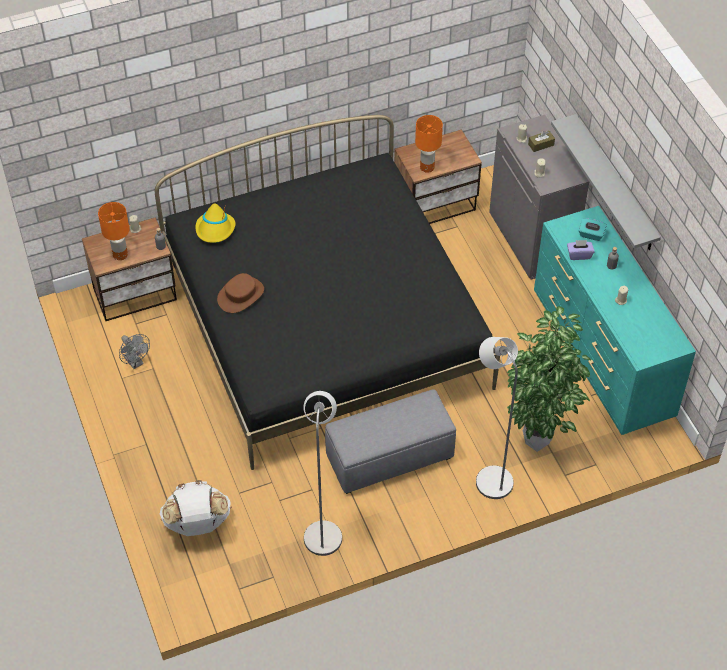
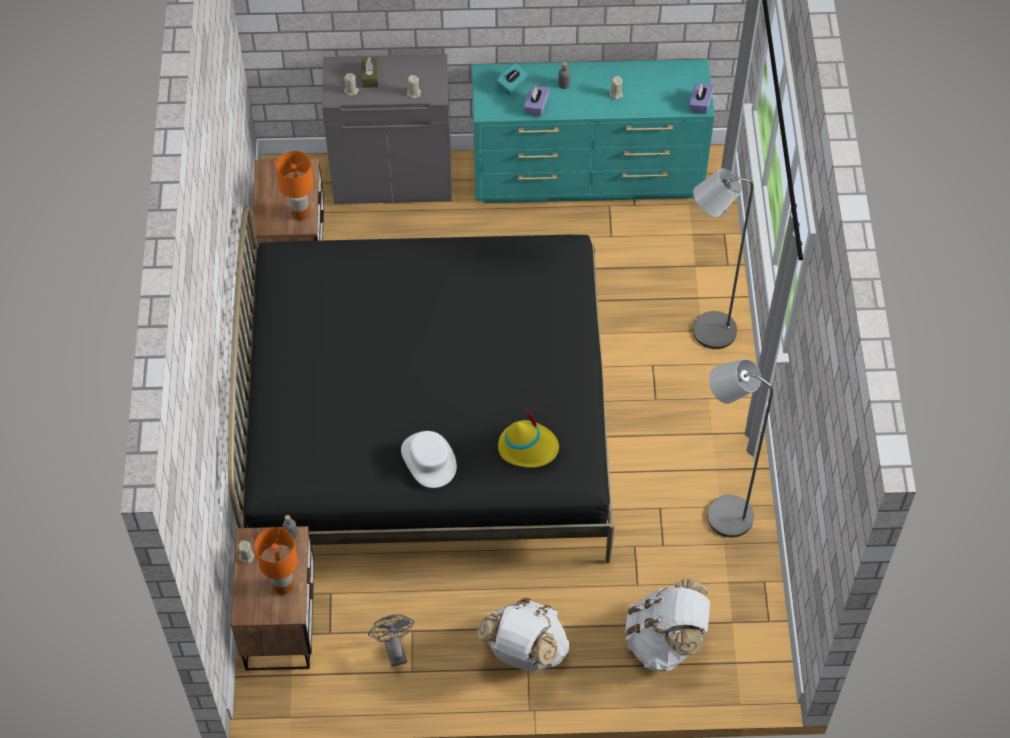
camera: 70 degrees left, 5 degrees up
(135, 362) = (394, 649): grey fan -> grey fan turned 90 degrees counterclockwise
(159, 438) = (524, 651): none -> white backpack
(215, 230) = (306, 458): yellow hat -> yellow hat (528, 447)
(241, 295) = (429, 459): brown hat -> white hat
(390, 457) = (644, 416): grey ottoman -> none
(539, 439) = (674, 271): potted plant -> none
(615, 184) = (492, 22): grey shelf -> none
(643, 358) = (700, 104): none -> purple tissue box

